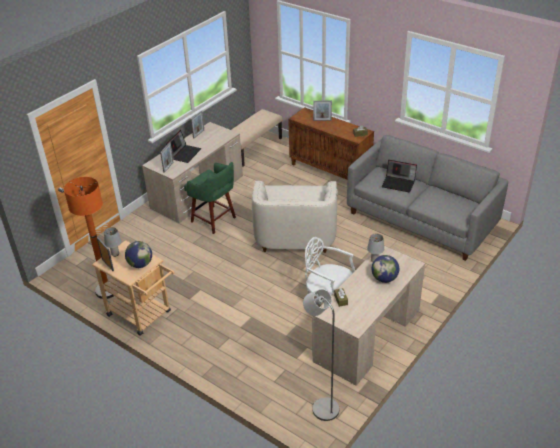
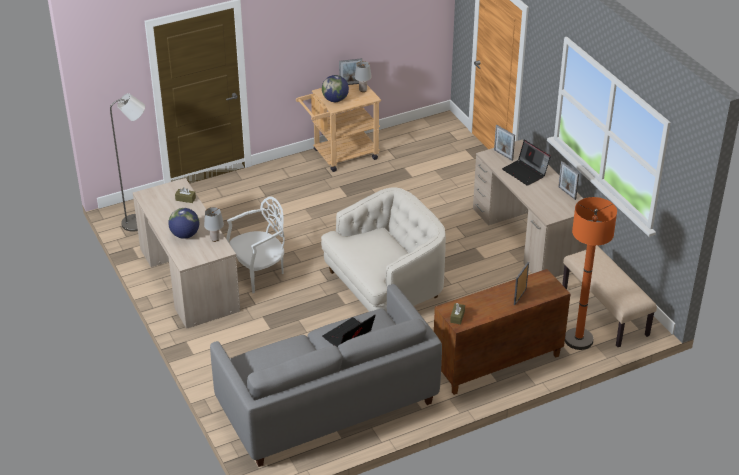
camera: 115 degrees right, 0 degrees up
(107, 291) = (394, 142): orange floor lamp -> orange floor lamp (578, 340)
(214, 220) = (458, 234): green stool -> none
(296, 234) = (384, 286): white armchair -> white armchair turned 120 degrees clockwise

